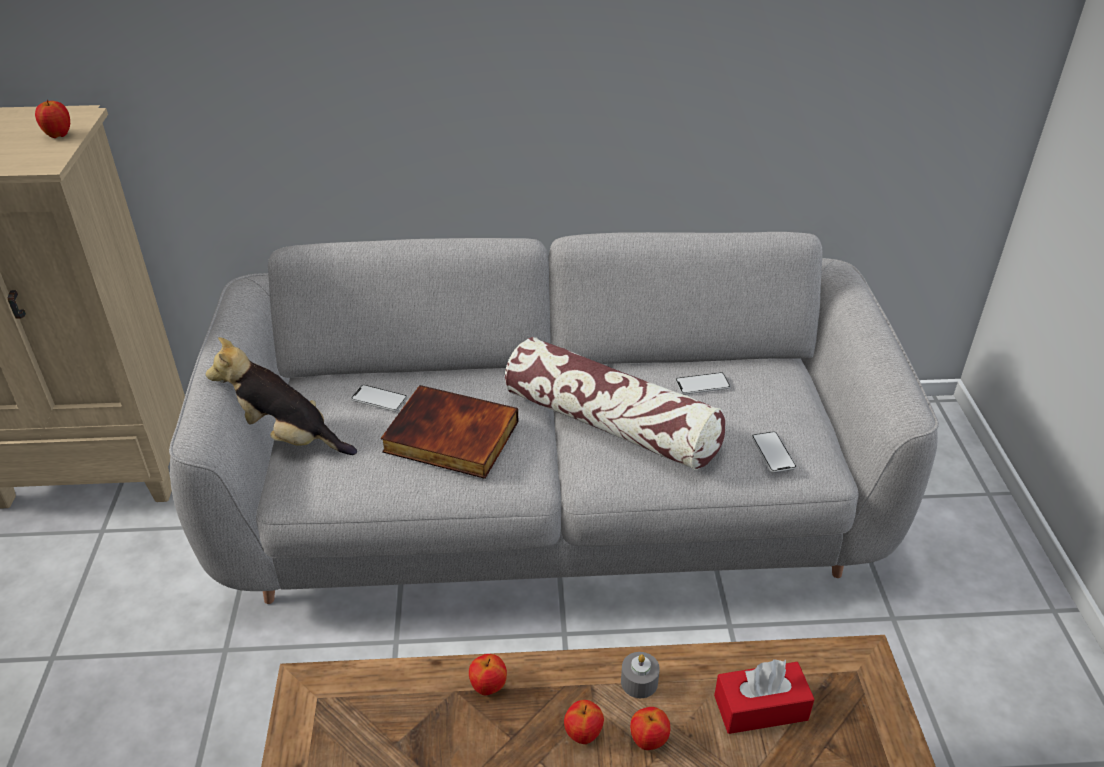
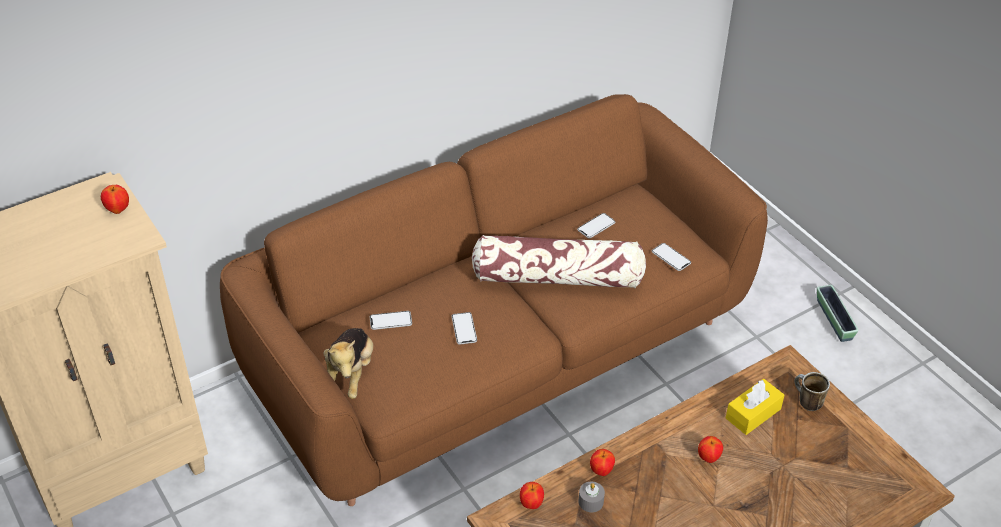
camera: 30 degrees left, 5 degrees up
(287, 438) = (350, 374): plush toy -> plush toy turned 75 degrees counterclockwise
(449, 438) = (464, 329): book -> phone
(552, 510) = (499, 355): grey sofa -> brown sofa
(583, 734) = (672, 471): apple -> apple (531, 504)
(639, 682) = (681, 429): grey candle -> grey candle (591, 501)
(760, 708) = (753, 413): red tissue box -> yellow tissue box
(855, 728) = (806, 402): none -> mug
(1023, 642) = (834, 320): none -> planter

